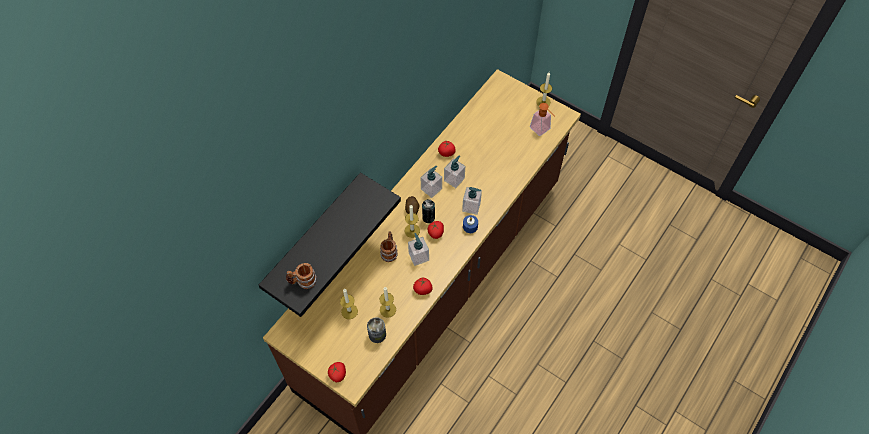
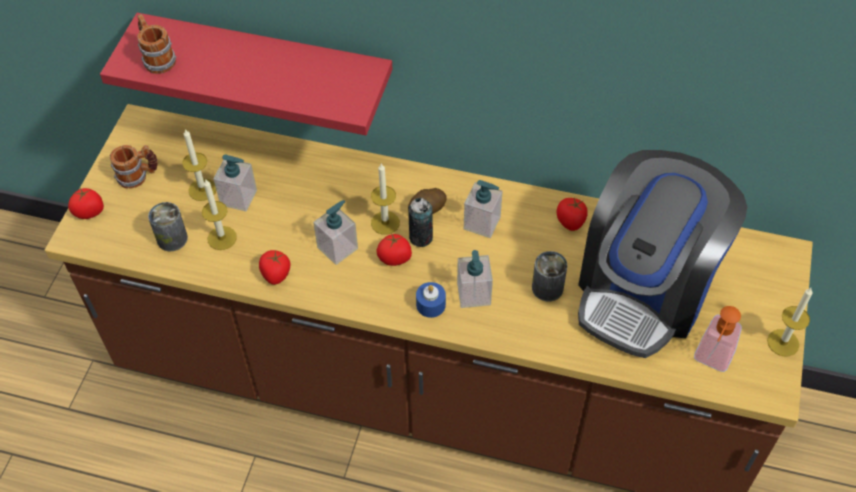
camera: 70 degrees right, 5 degrees down
(314, 237) = (267, 64): black shelf -> red shelf
(389, 251) = (332, 205): mug -> mug (138, 176)
(454, 179) = (519, 250): soap dispenser -> soap dispenser (239, 198)
(480, 176) = (547, 288): none -> can
(496, 139) = (645, 288): none -> coffee machine

